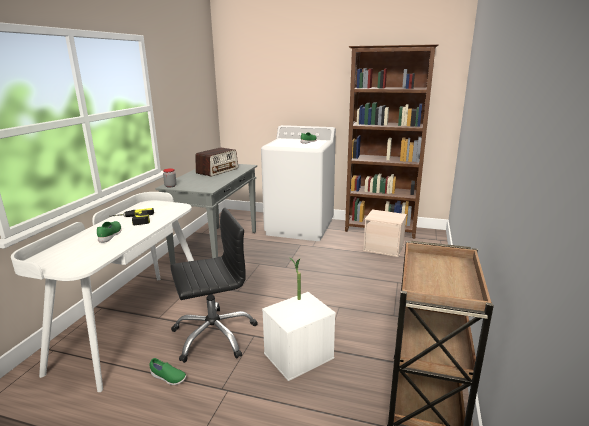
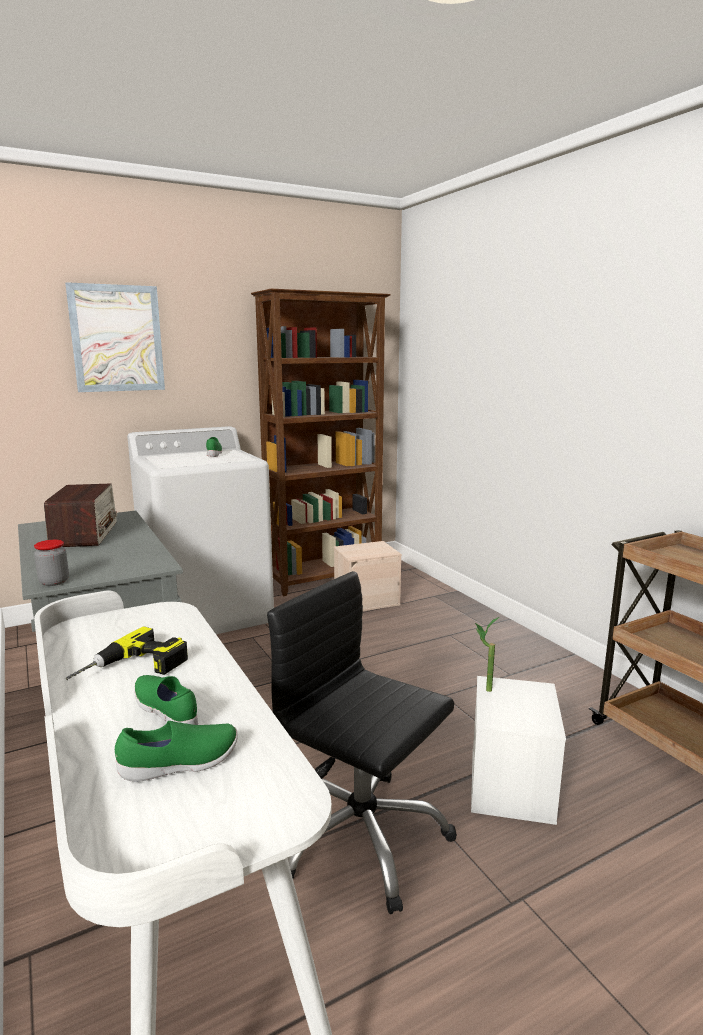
camera: 45 degrees left, 5 degrees down
(168, 378) = (417, 960): green shoe -> green shoe (180, 764)
(214, 335) = (361, 837): black office chair -> black office chair turned 75 degrees counterclockwise
(280, 75) = (117, 338): none -> picture

